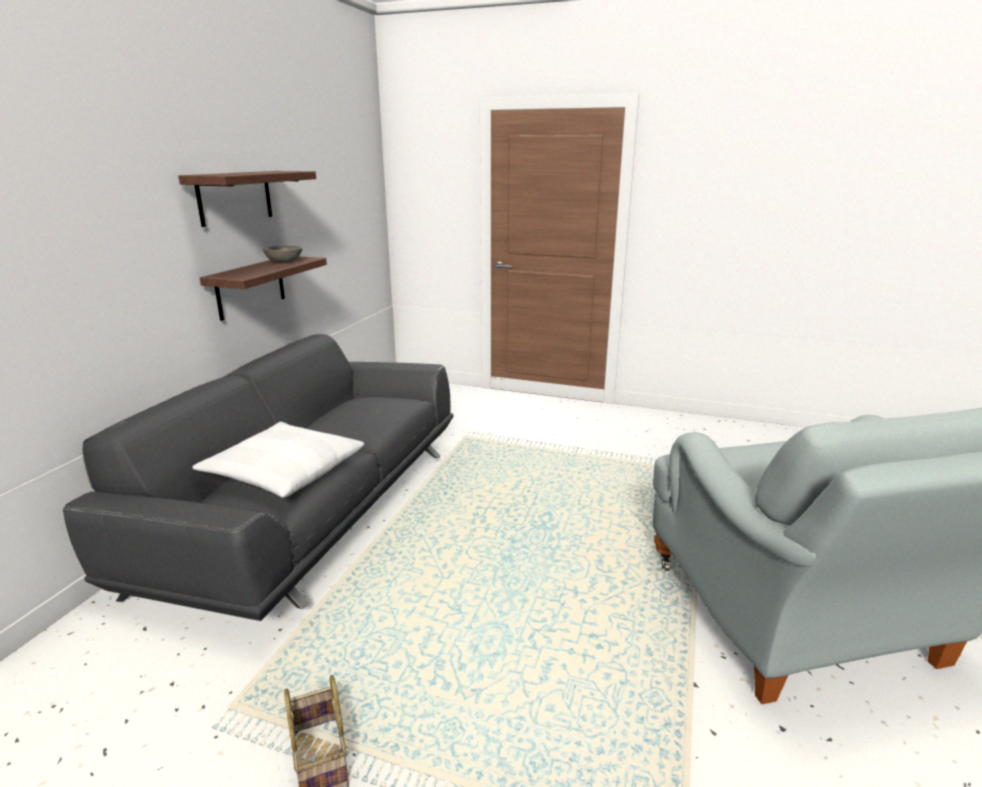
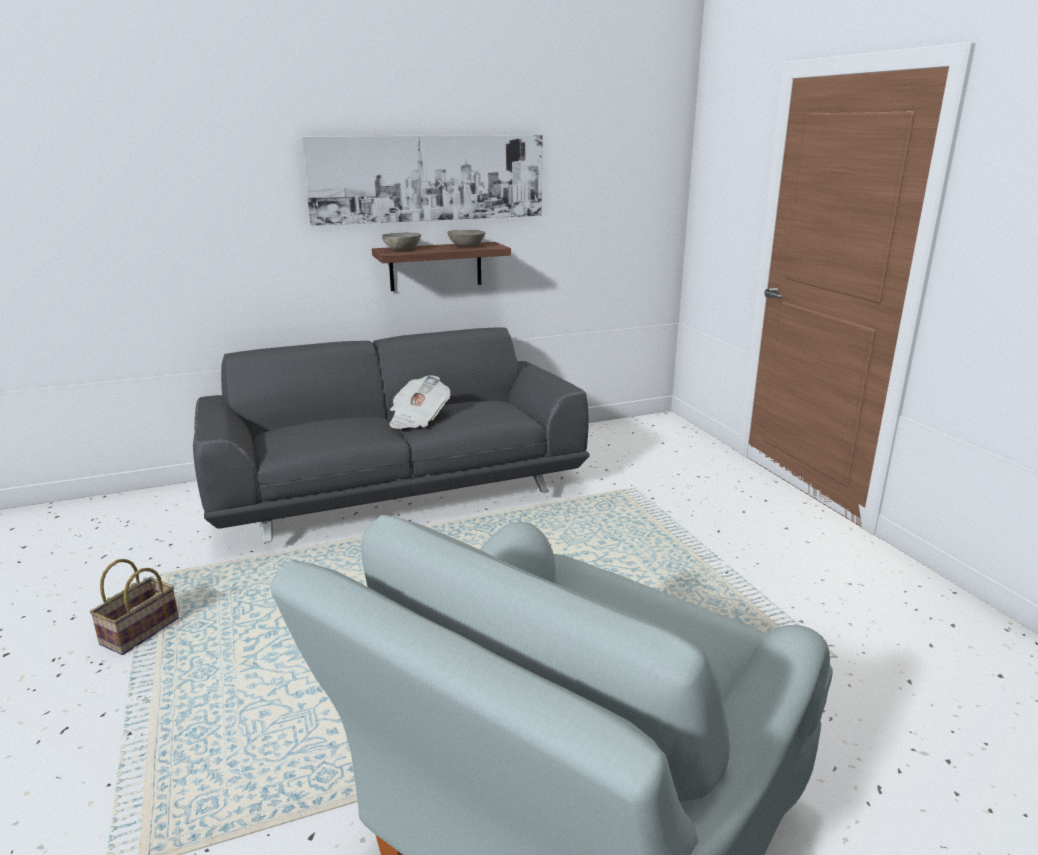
camera: 50 degrees right, 0 degrees up
(235, 197) = (429, 178): shelf -> picture
(239, 273) = (403, 249): none -> grey bowl
(284, 471) = (322, 428): white pillow -> none
(343, 431) = (418, 419): none -> newspaper

